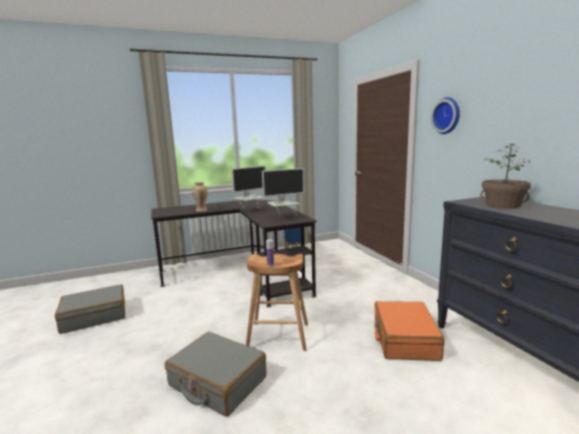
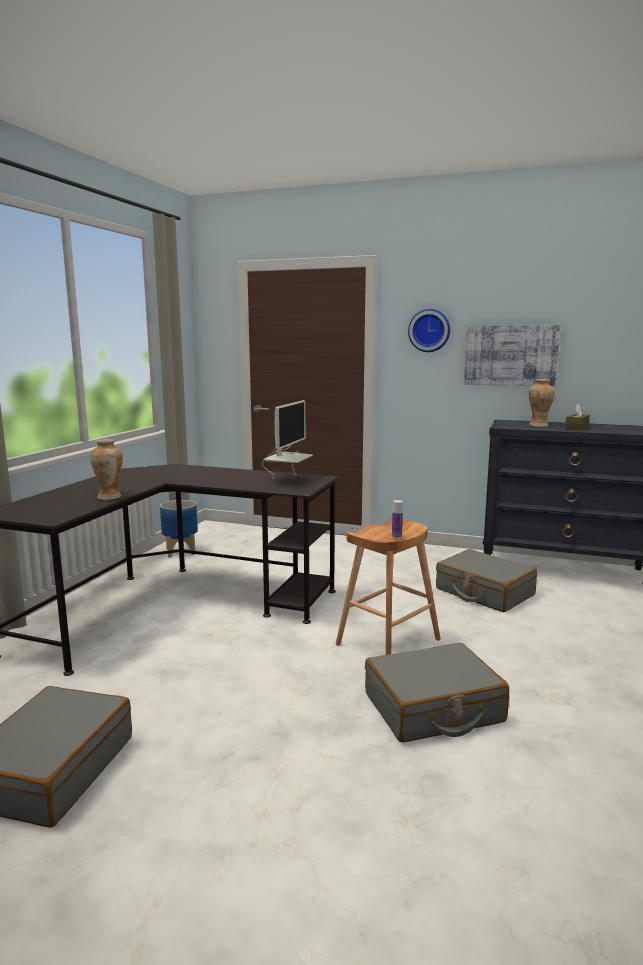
camera: 50 degrees left, 0 degrees up
(250, 211) = (200, 482): monitor -> none
(404, 339) = (484, 592): orange suitcase -> grey suitcase
(503, 205) = (538, 425): potted plant -> vase
(508, 135) = (510, 355): none -> picture
(535, 212) = (576, 428): none -> brown tissue box

